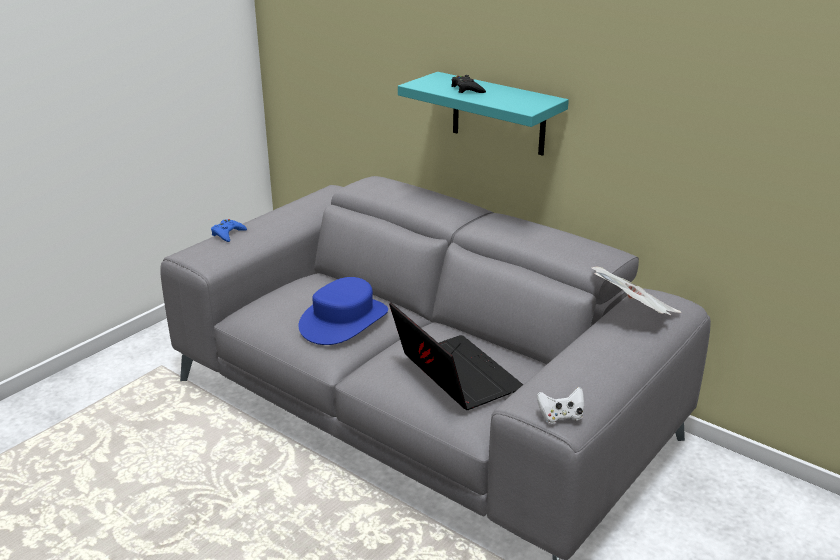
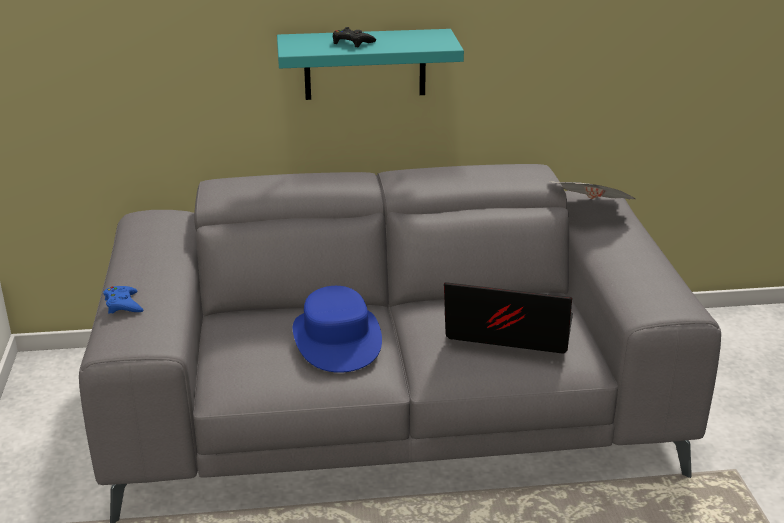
camera: 45 degrees left, 0 degrees up
(560, 416) = (685, 306): white game controller -> none

